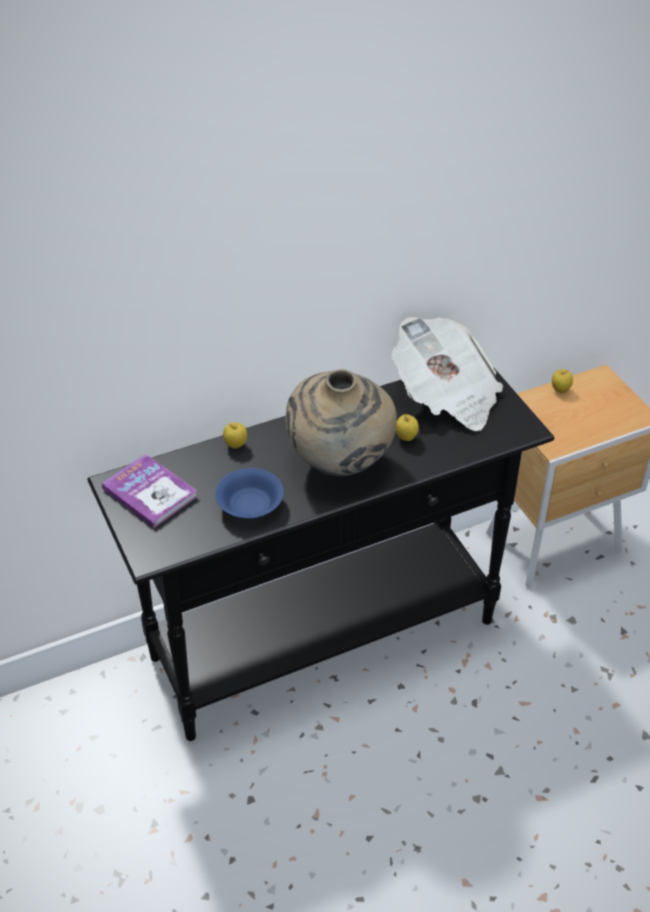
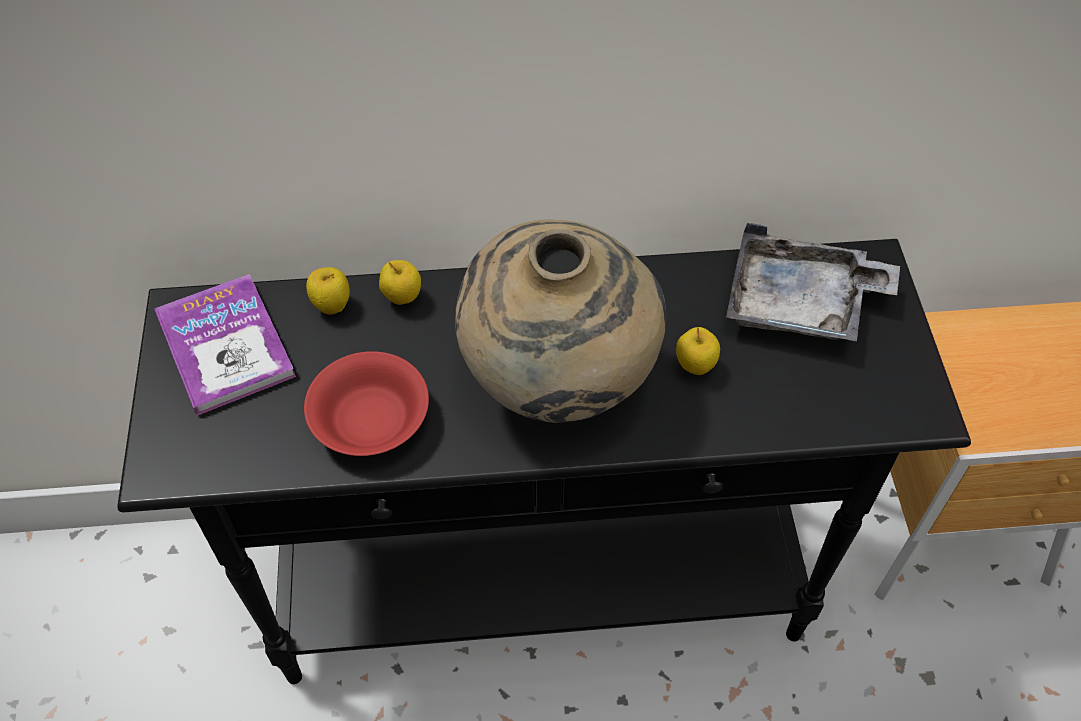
camera: 20 degrees right, 10 degrees up
(250, 505) = (372, 420): blue bowl -> red bowl
(446, 396) = (800, 304): newspaper -> grey tray
(560, 390) = (1027, 325): apple -> apple (332, 306)

